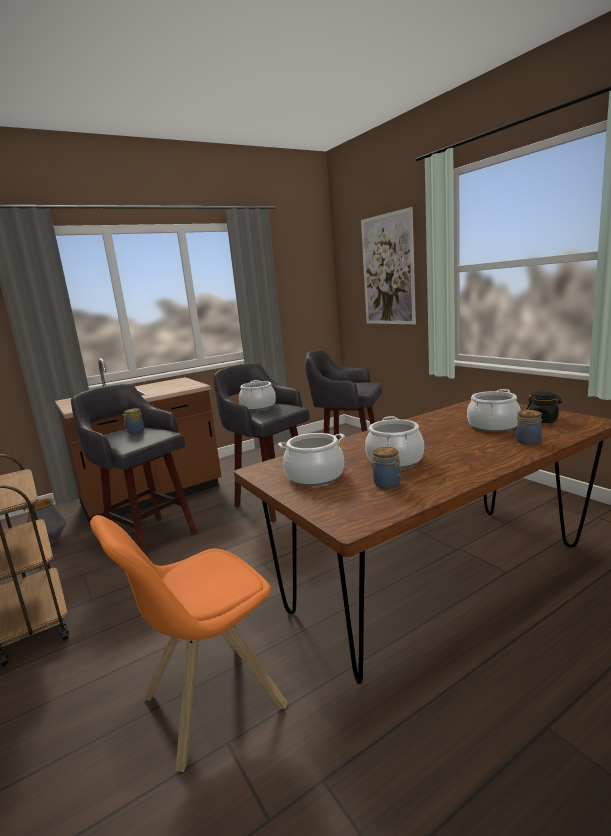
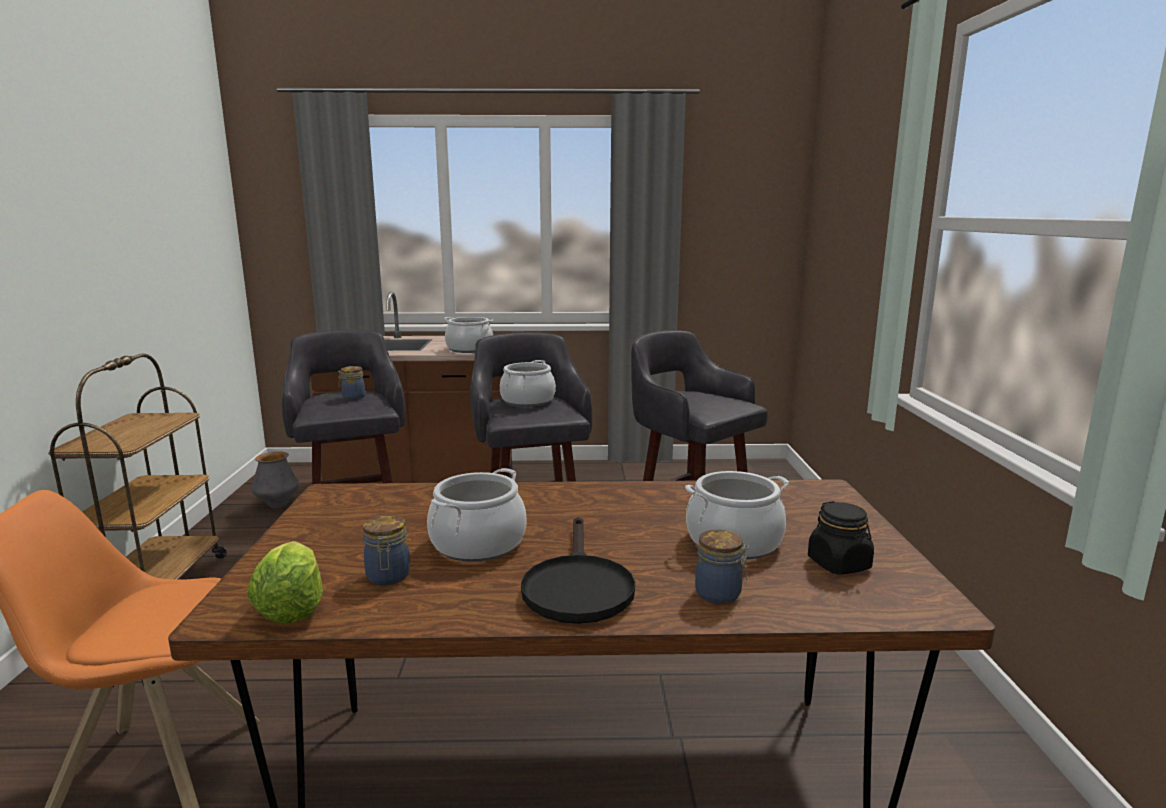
camera: 30 degrees right, 0 degrees up
(315, 476) = (353, 527): cooking pot -> cooking pot (469, 349)
(374, 509) = (292, 607): none -> lettuce
(388, 270) = (859, 210): picture -> none
(474, 457) = (577, 586): none -> black frying pan

